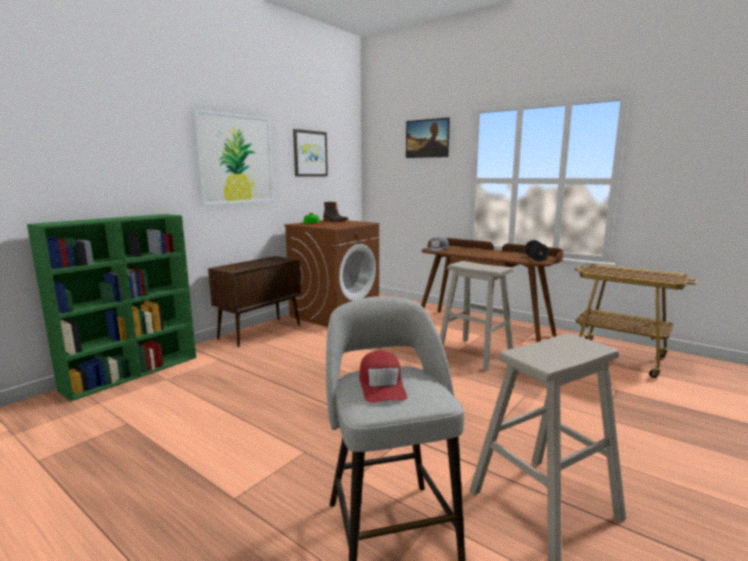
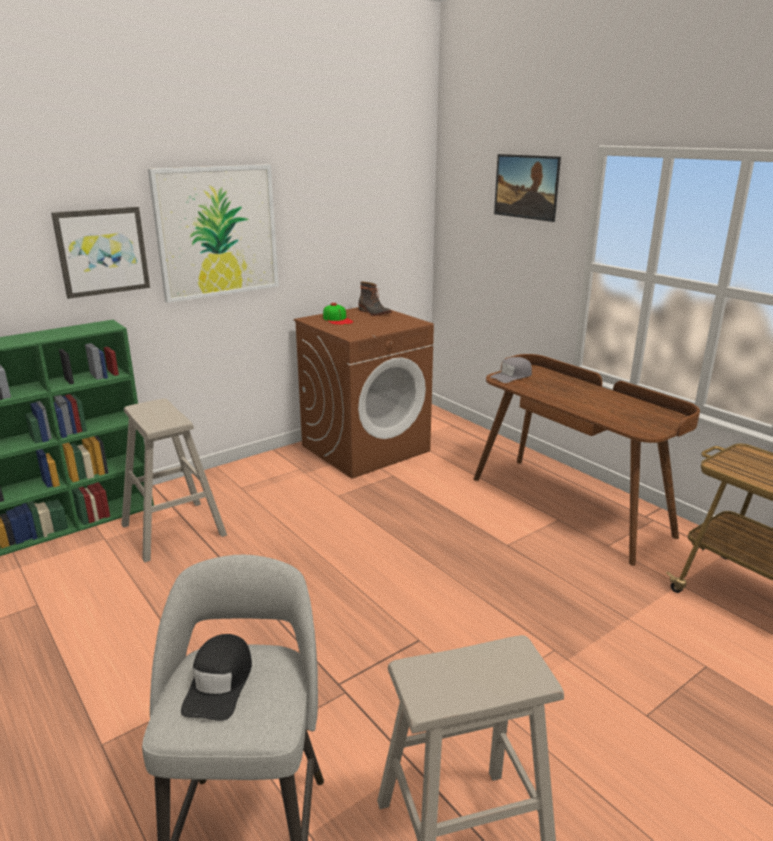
camera: 15 degrees right, 10 degrees up
(260, 331) = (252, 470): brown cabinet -> none
(310, 153) = (341, 208): picture -> picture (102, 251)
(382, 385) = (219, 684): red cap -> black cap
(474, 353) = (525, 556): beige stool -> beige stool (173, 530)
(535, 259) = (647, 423): black dumbbell -> none

